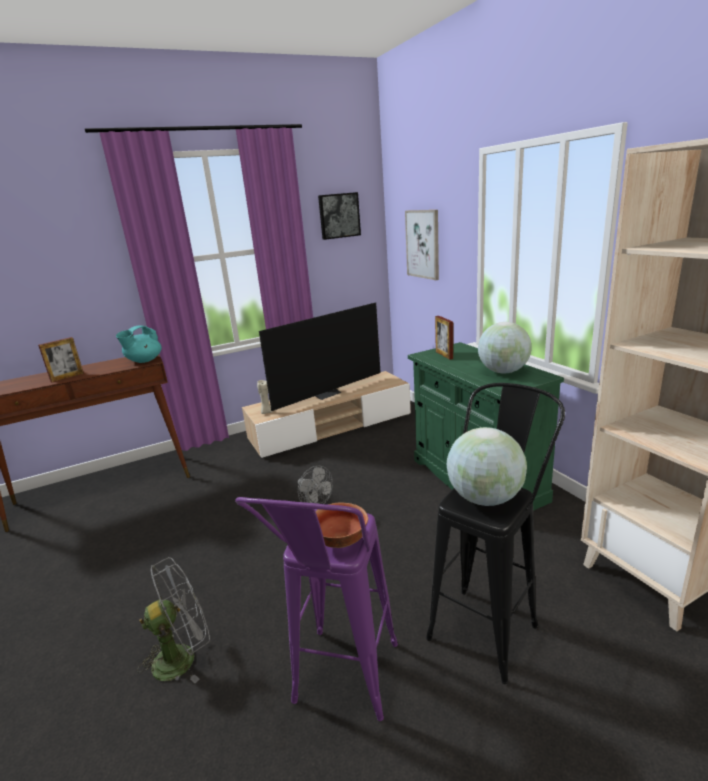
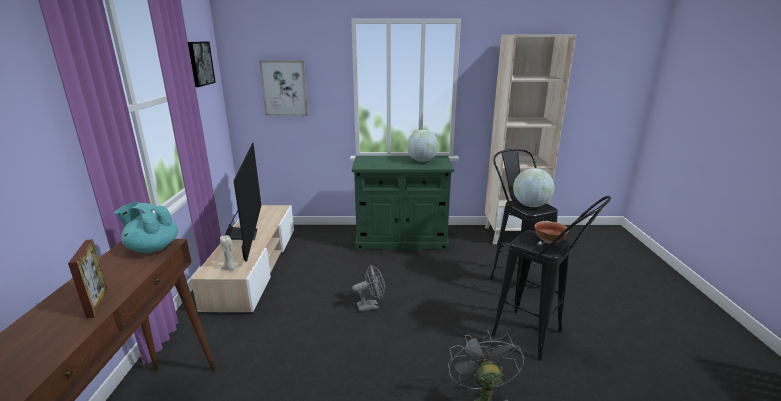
camera: 65 degrees left, 0 degrees up
(144, 361) = (153, 248): turquoise teapot -> turquoise teapot turned 135 degrees clockwise
(342, 689) = (537, 338): purple stool -> black stool
(444, 355) = (371, 163): picture frame -> none

